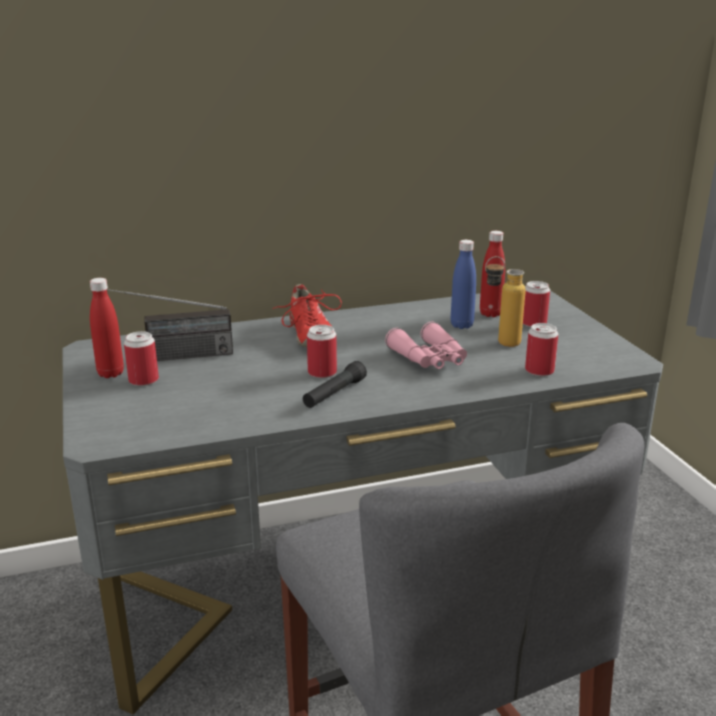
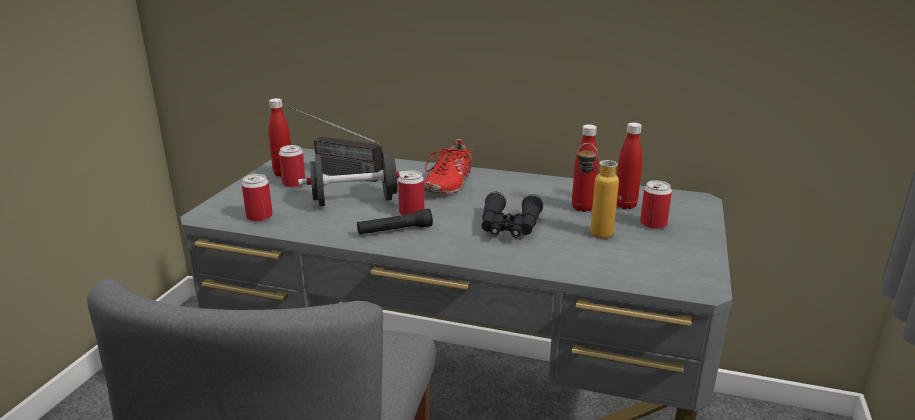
camera: 35 degrees right, 0 degrees up
(244, 378) = (355, 201): none -> black dumbbell
(430, 359) = (509, 227): pink binoculars -> black binoculars
(461, 325) = (582, 208): blue bottle -> red bottle
(539, 371) = (589, 265): can -> can (259, 217)

